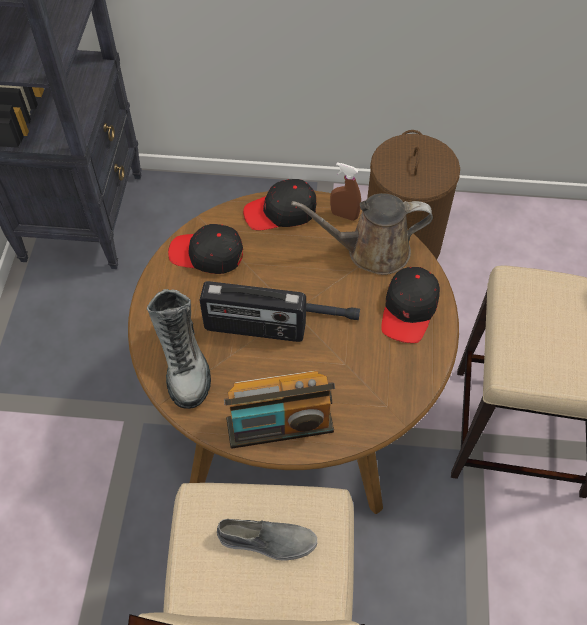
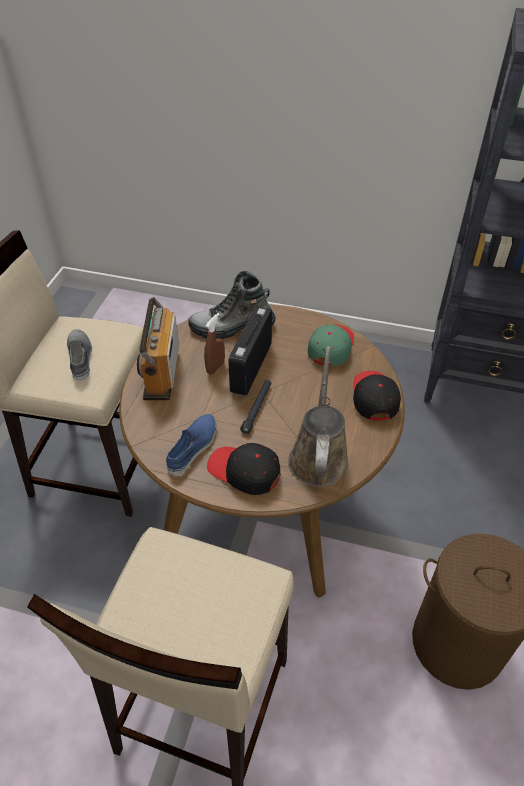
camera: 100 degrees right, 10 degrees down
(207, 254) = (331, 347): black cap -> green cap
(267, 541) = (80, 357): grey shoe -> grey shoe turned 150 degrees clockwise
(344, 215) = (366, 443): brown spray bottle -> brown spray bottle (215, 367)
(391, 362) = (193, 447): none -> blue shoe

